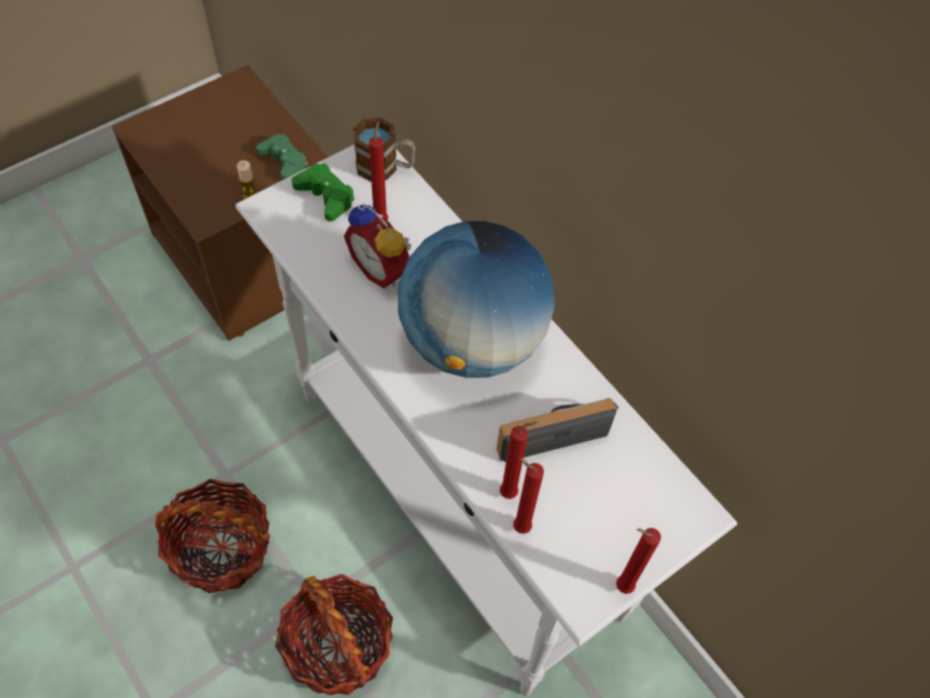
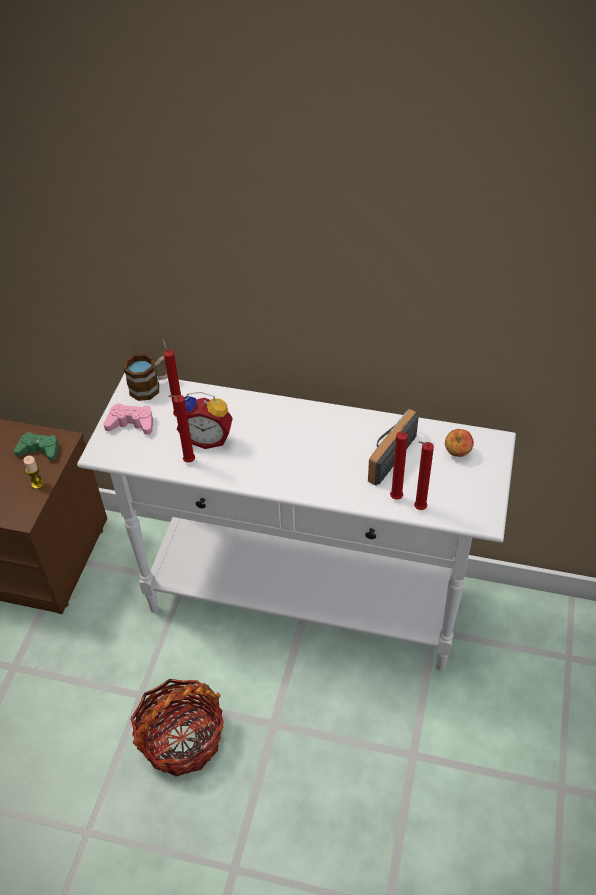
camera: 35 degrees left, 10 degrees down
(326, 196) = (131, 423): green game controller -> pink game controller
(338, 646) = (312, 732): basket -> none
(472, 341) = (298, 440): globe -> none
(621, 586) = (494, 498): red candle -> red candle (187, 462)
(637, 493) = (457, 452): none -> apple

